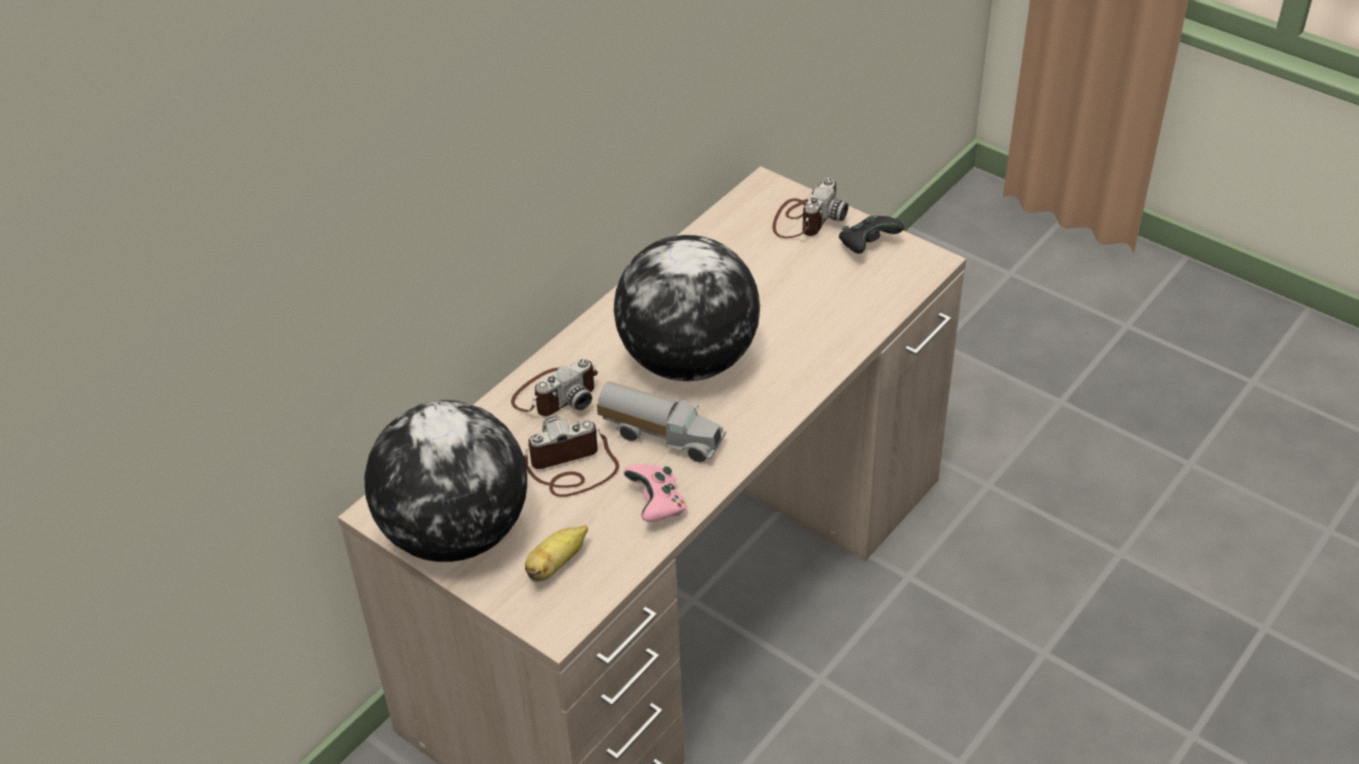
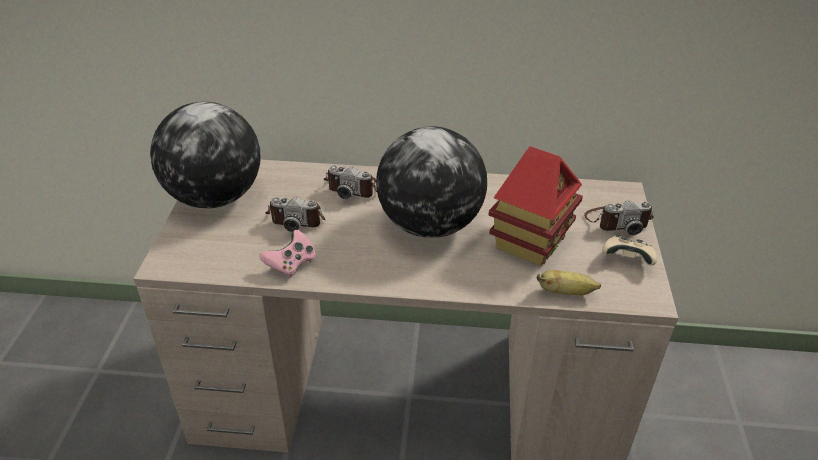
camera: 55 degrees right, 5 degrees down
(556, 565) = (213, 244): banana -> banana (566, 292)
(571, 468) = (297, 217): camera -> camera turned 150 degrees clockwise
(662, 435) = (354, 241): toy truck -> none
(783, 298) = (530, 242): none -> toy house
(867, 245) = (627, 260): black game controller -> beige game controller

